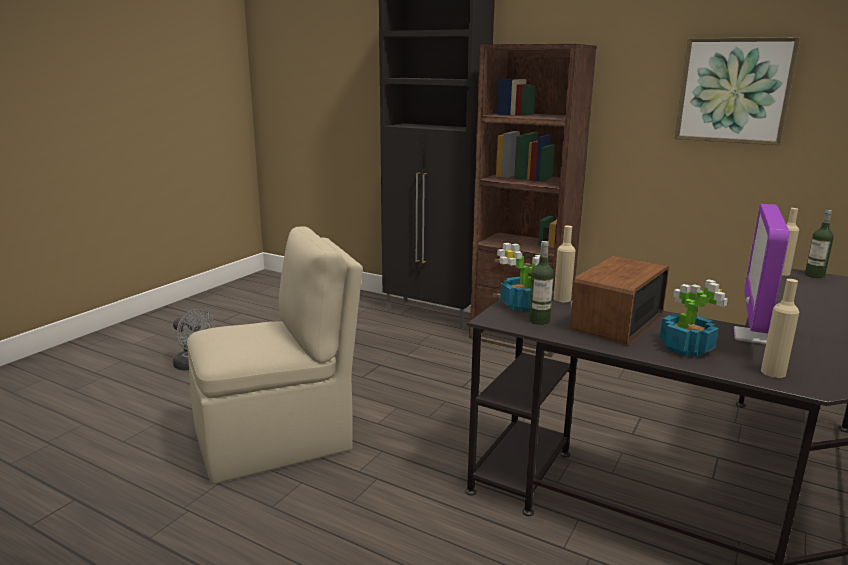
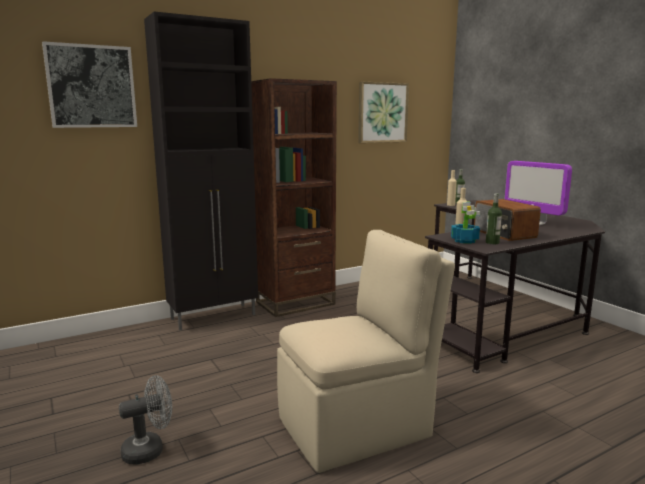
camera: 60 degrees left, 5 degrees down
(278, 439) = (357, 426): beige chair -> beige chair turned 60 degrees clockwise
(359, 57) = (91, 86): none -> picture
(685, 348) = (543, 232): potted plant -> none
(773, 372) = (575, 229): beige bottle -> none

